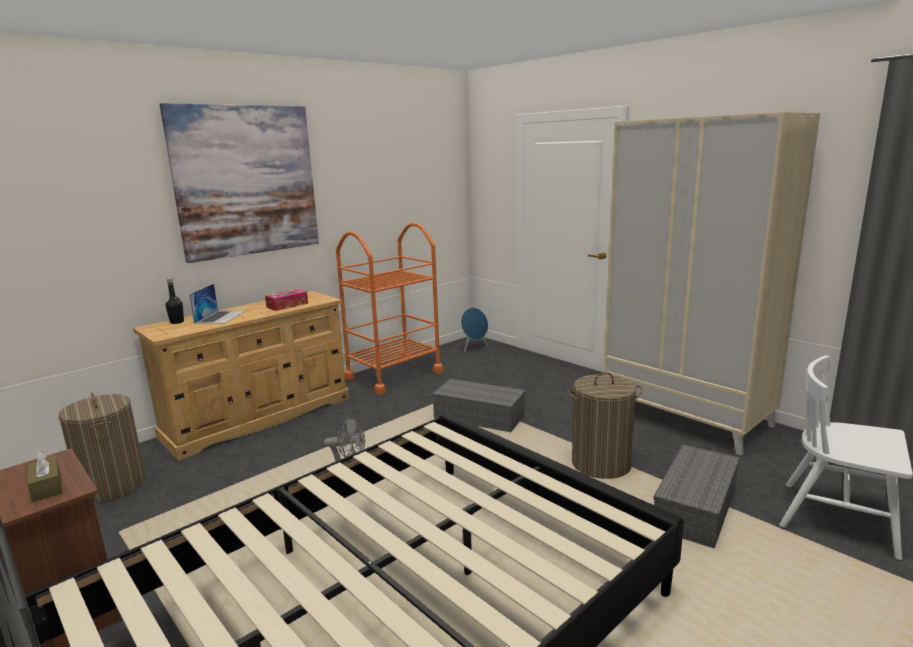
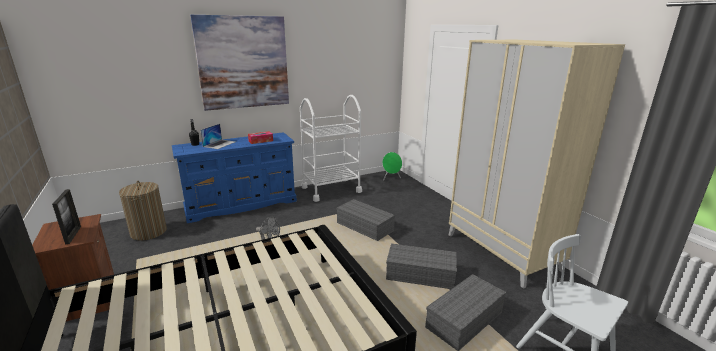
camera: 15 degrees right, 5 degrees up
(47, 487) = (73, 235): brown tissue box -> picture frame
(260, 417) = (242, 204): beige dresser -> blue dresser
(394, 375) = (331, 189): orange cart -> white cart
(474, 348) = (391, 178): blue speaker -> green speaker
(601, 464) = (421, 274): laundry basket -> grey storage box

